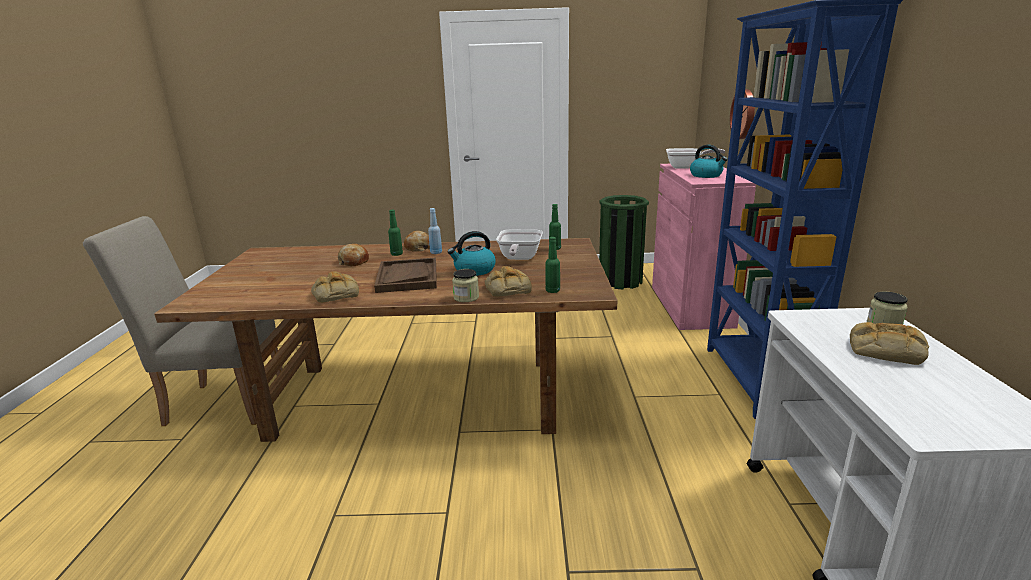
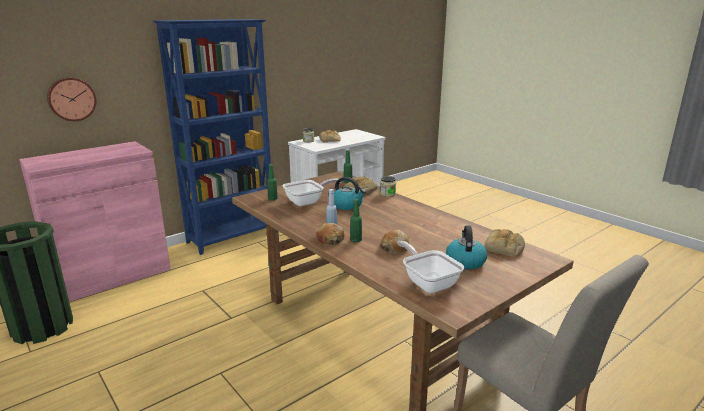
camera: 130 degrees left, 0 degrees up
(335, 293) = (445, 224): bread -> bread (504, 248)
(407, 277) = (389, 217): brown tray -> none
(686, 167) = (59, 161): frying pan -> frying pan (428, 282)
(706, 175) = (109, 152): kettle -> kettle (465, 261)

